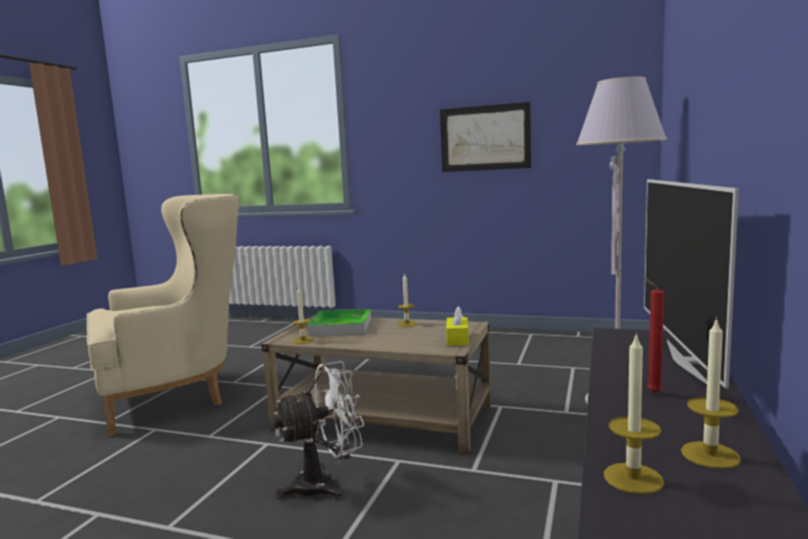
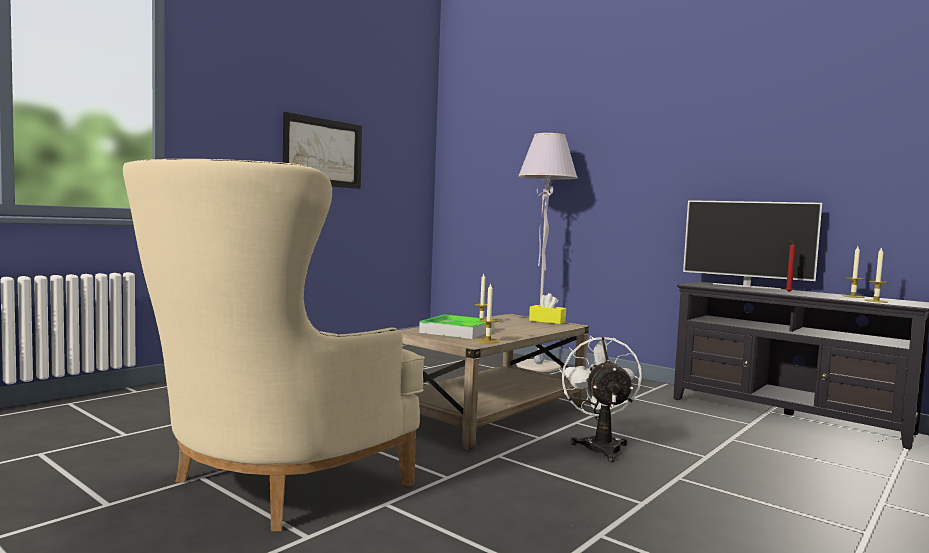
camera: 70 degrees left, 5 degrees down
(177, 395) = (267, 487): beige armchair -> beige armchair turned 135 degrees counterclockwise

